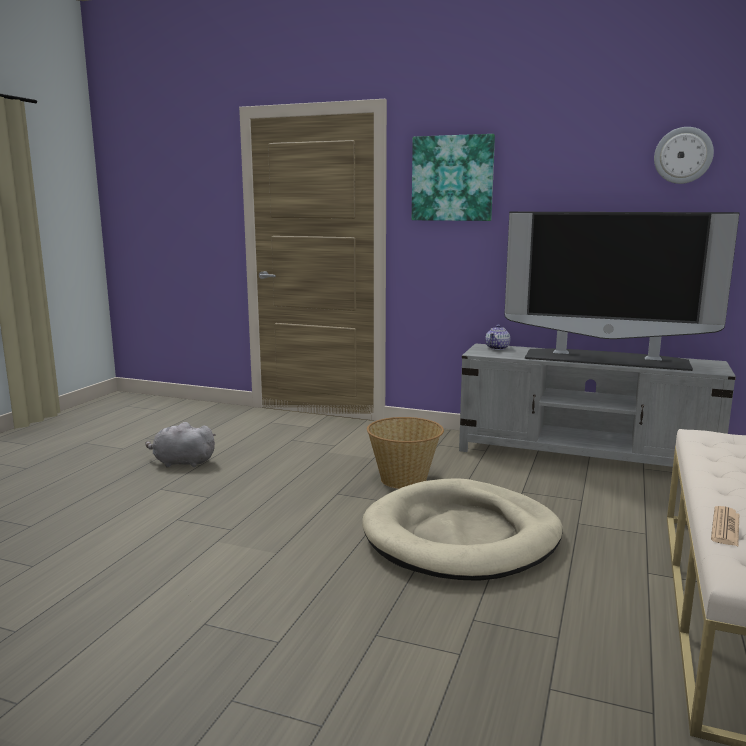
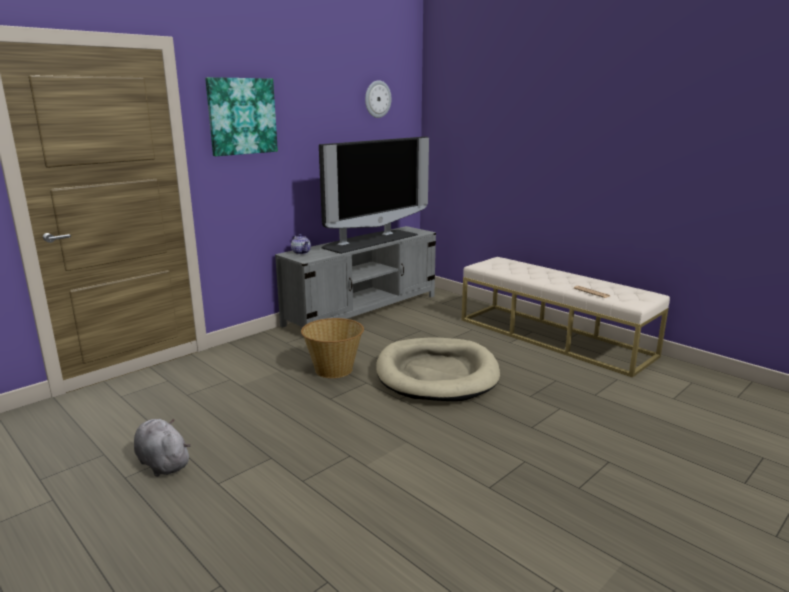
camera: 65 degrees left, 5 degrees up
(181, 463) = (162, 463): grey plush toy -> grey plush toy turned 105 degrees clockwise

